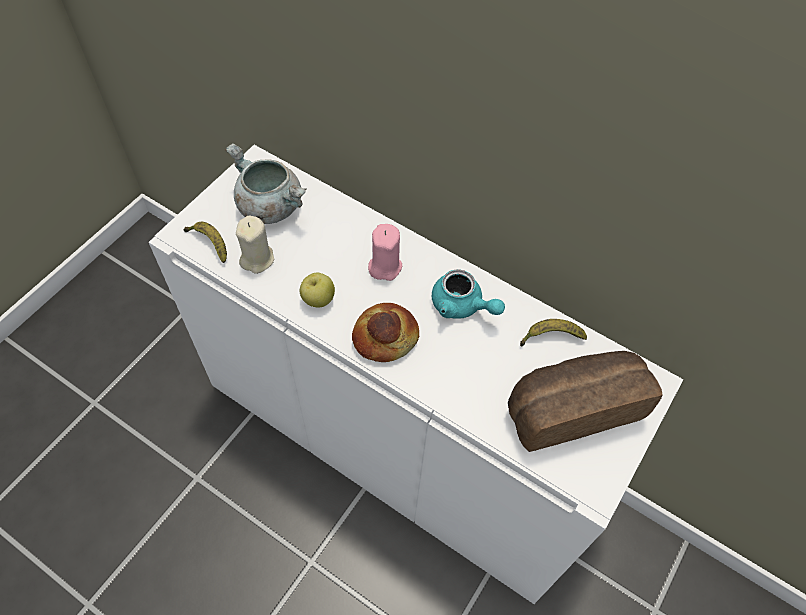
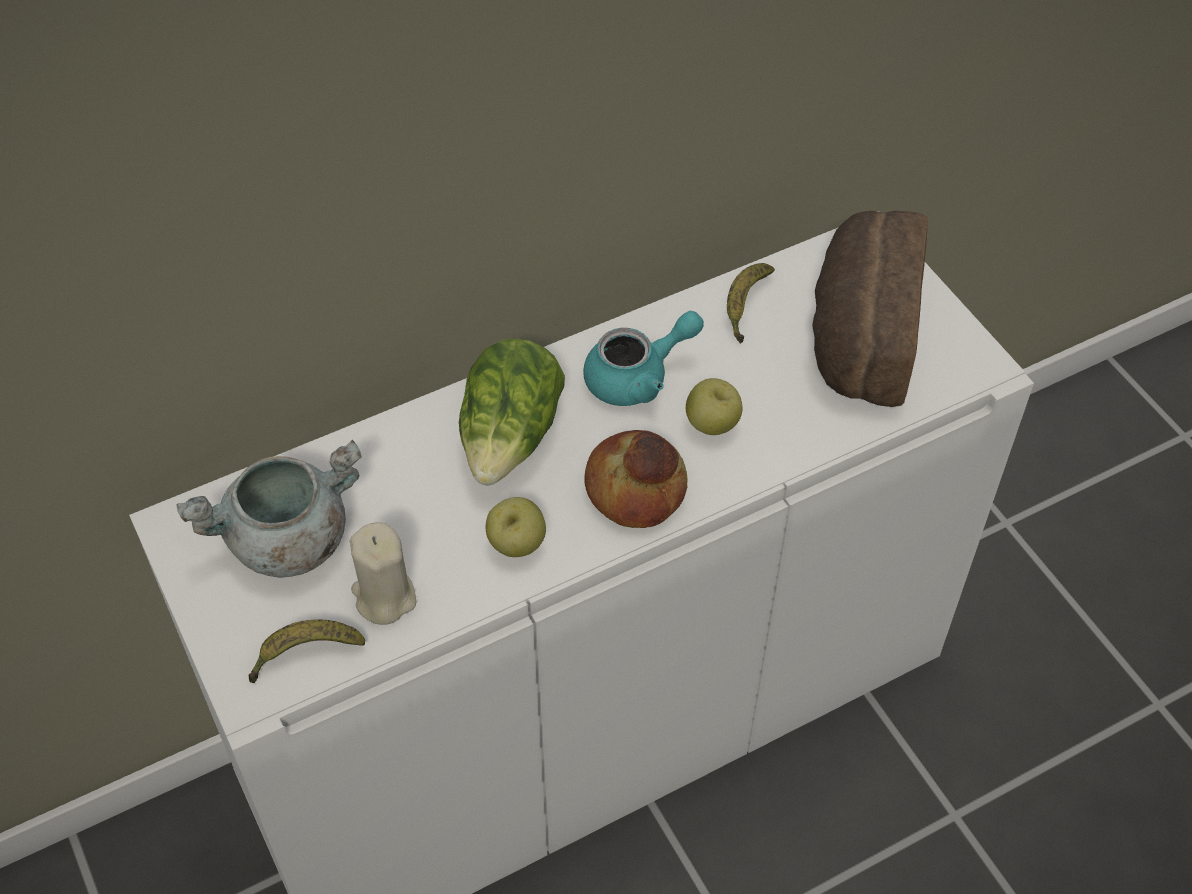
camera: 60 degrees left, 5 degrees down
(385, 266) = (511, 437): pink candle -> lettuce
(452, 356) = (712, 424): none -> apple

